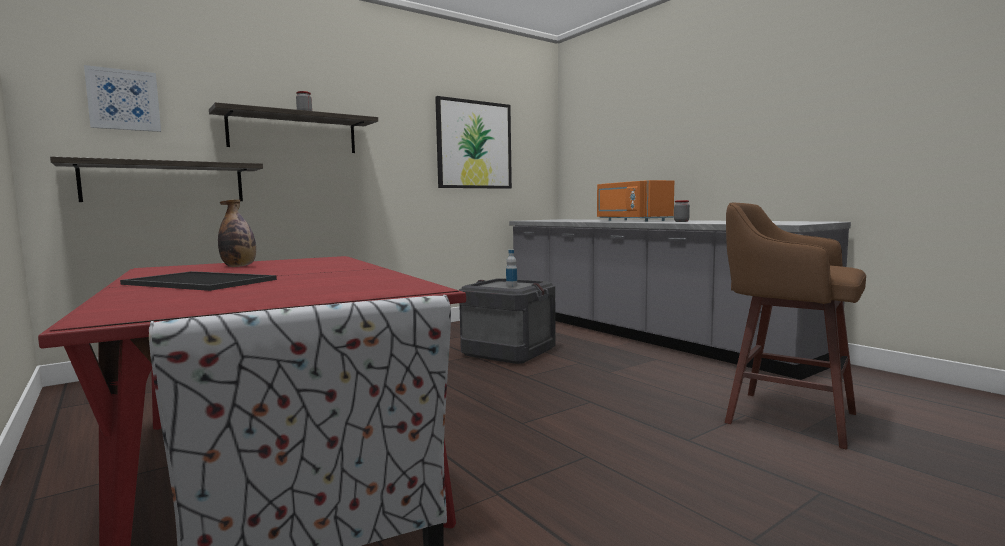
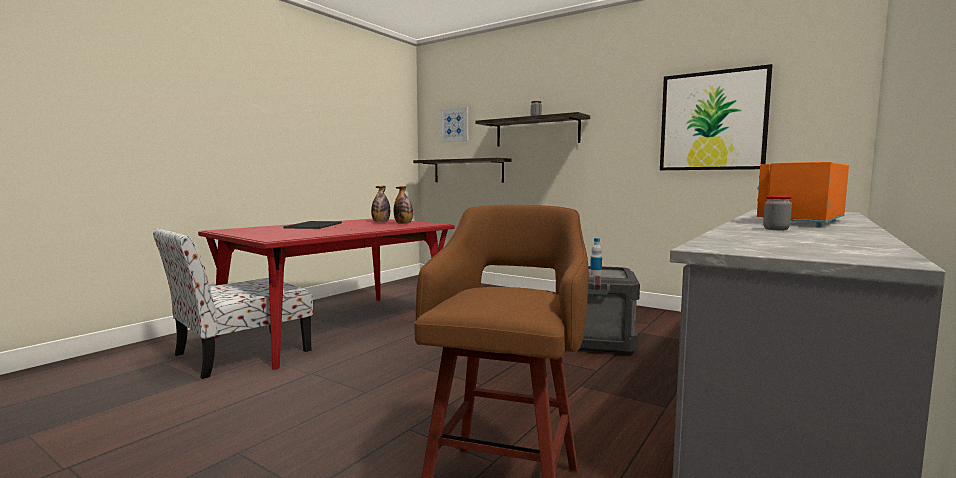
camera: 70 degrees right, 0 degrees up
(296, 262) = (403, 224): none -> bottle

